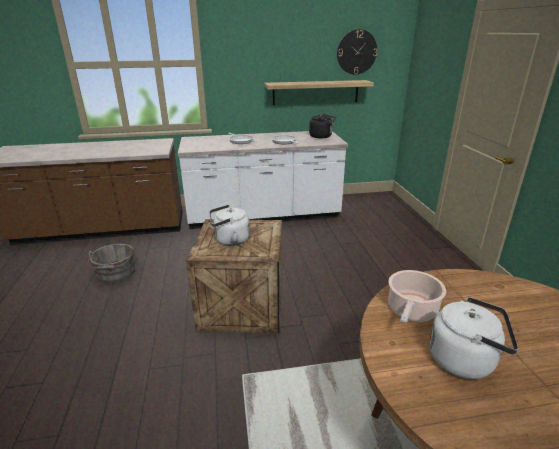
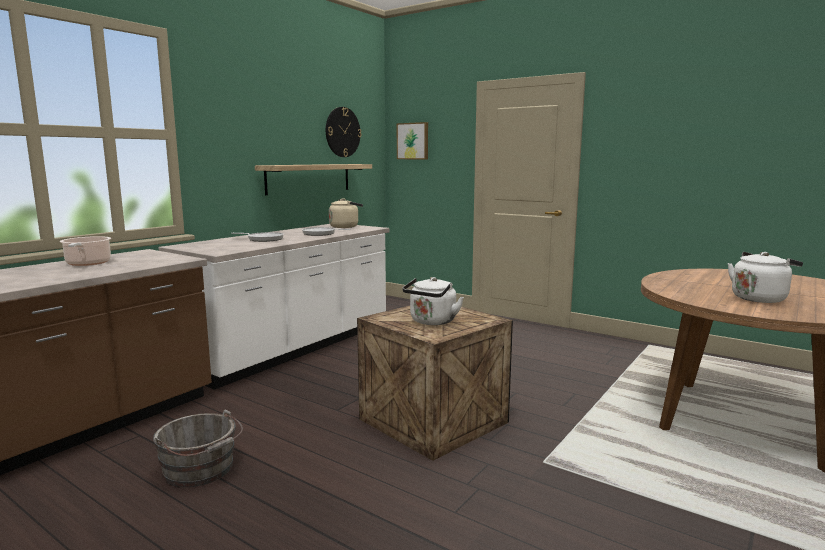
camera: 45 degrees left, 15 degrees down
(322, 136) = (345, 227): black kettle -> beige kettle
(411, 311) = (690, 292): cooking pot -> cooking pot (87, 263)
(425, 60) = (413, 141): none -> picture

